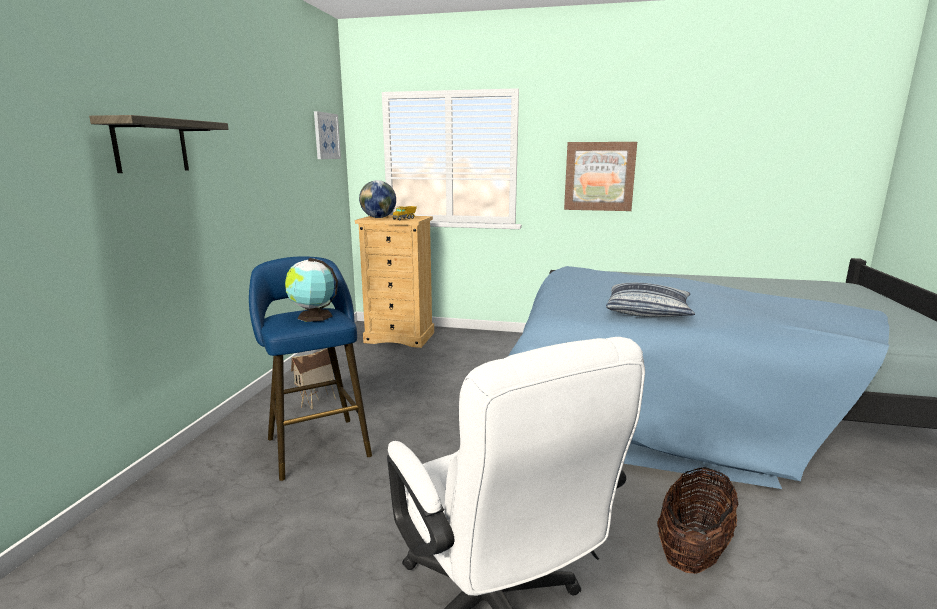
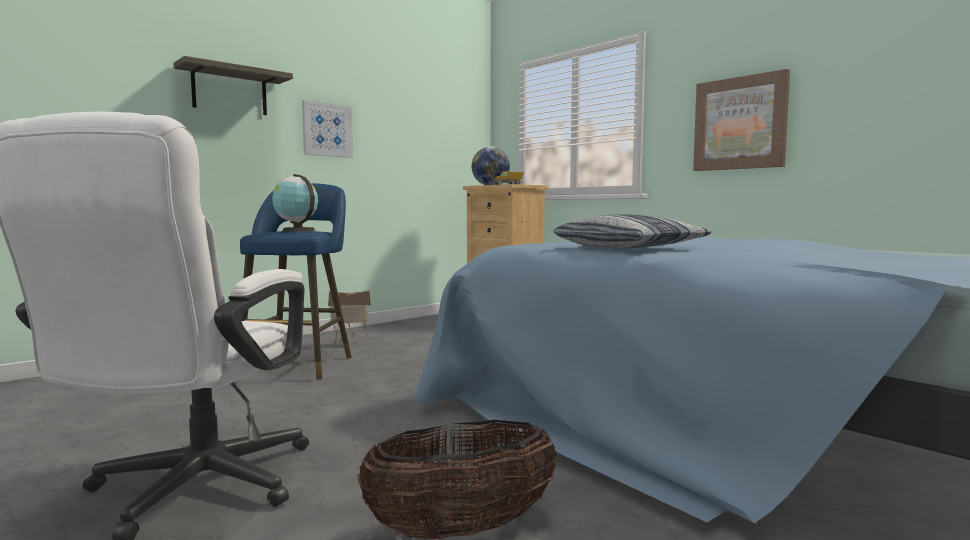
camera: 35 degrees right, 10 degrees down
(326, 136) = (458, 108): picture -> picture (327, 130)

